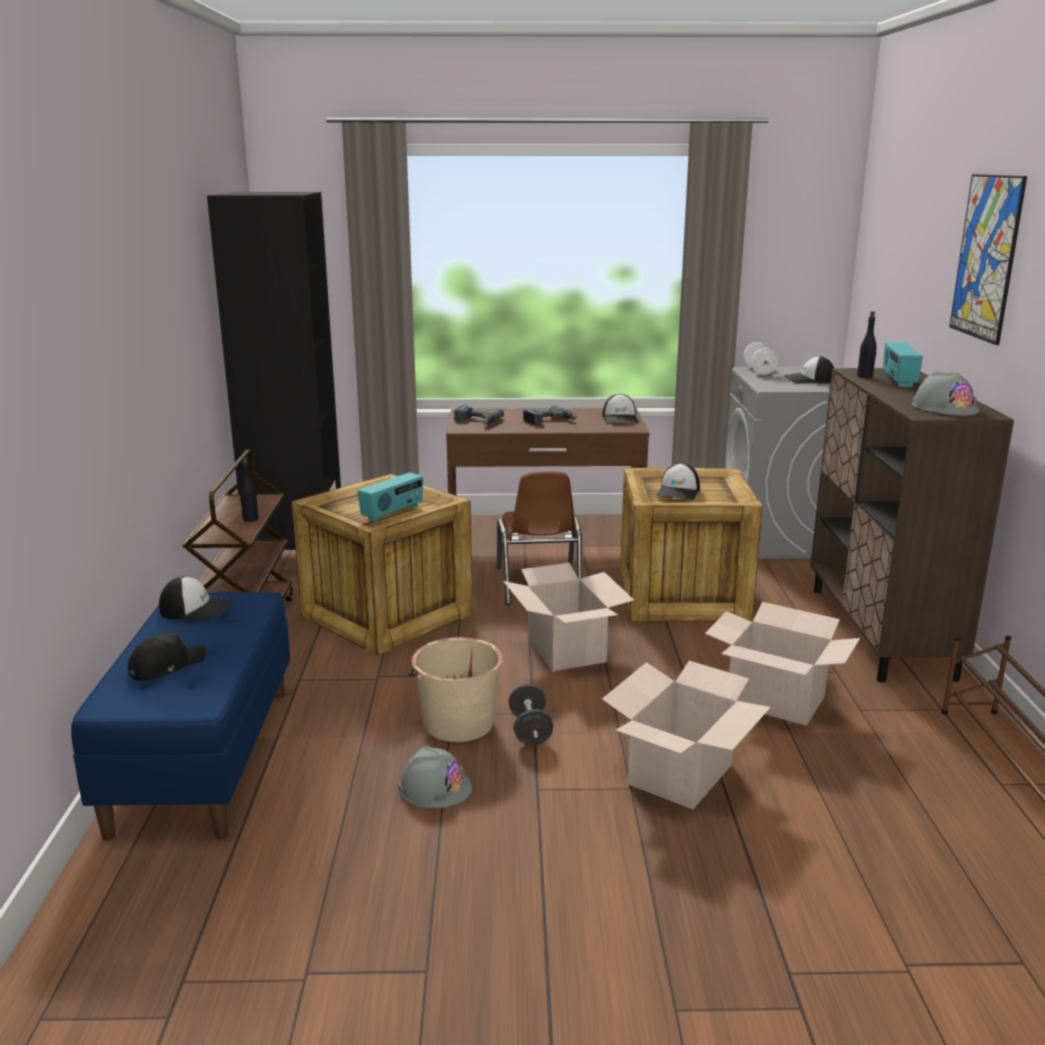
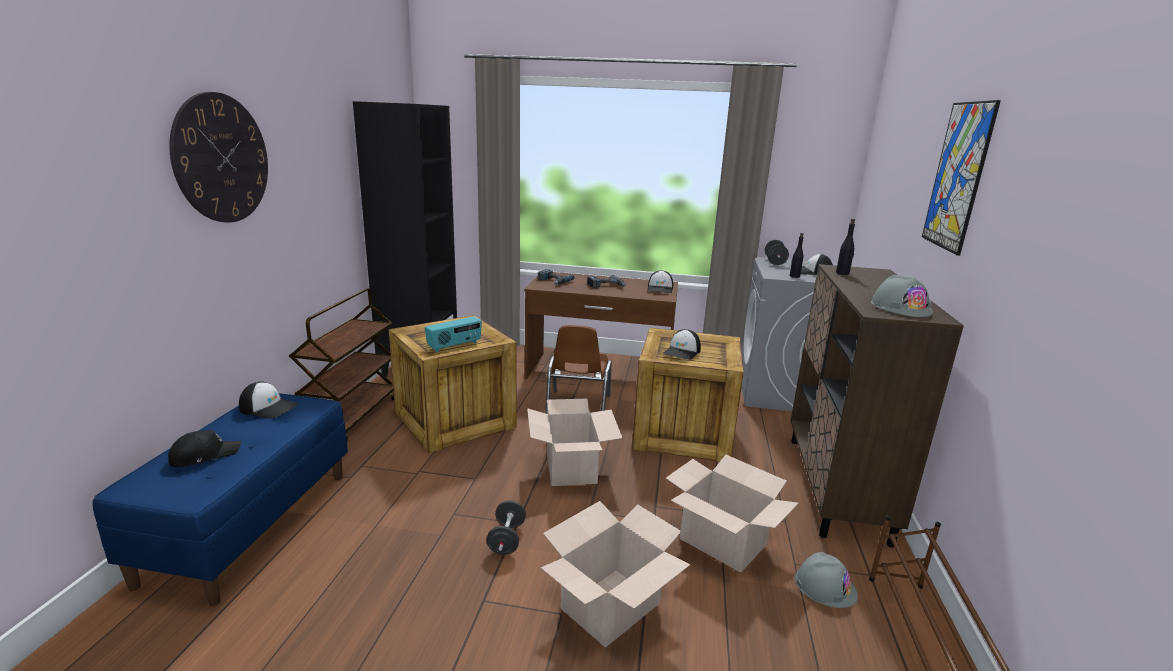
camera: 10 degrees right, 0 degrees up
(120, 290) = (221, 159): none -> wall clock
(250, 519) = (352, 340): black bottle -> black bottle (794, 276)
(435, 787) = (403, 583): grey hard hat -> grey hard hat (825, 586)
(457, 723) = (454, 523): beige bucket -> none
(759, 371) = (774, 262): white dumbbell -> black dumbbell
(898, 380) = (870, 279): radio -> none

